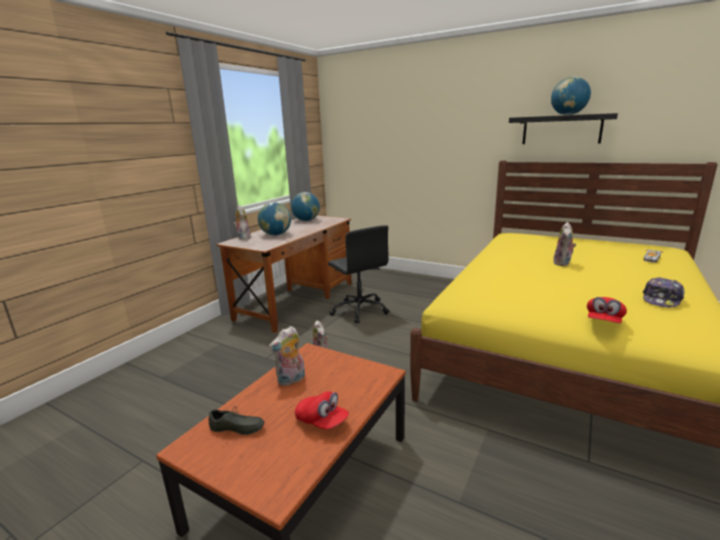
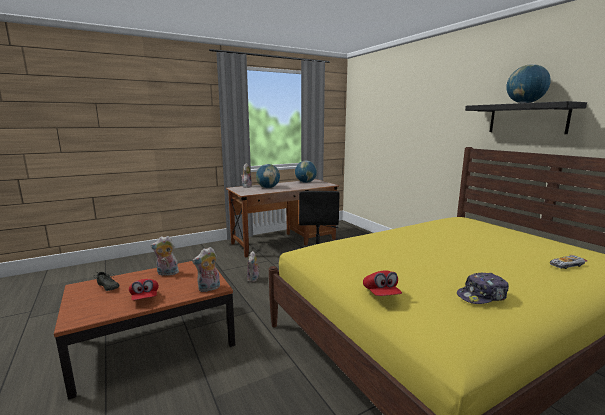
camera: 30 degrees right, 5 degrees down
(563, 263) = (451, 247): plush toy -> plush toy (209, 289)
(603, 322) = (381, 294): red cap -> red cap turned 75 degrees counterclockwise

